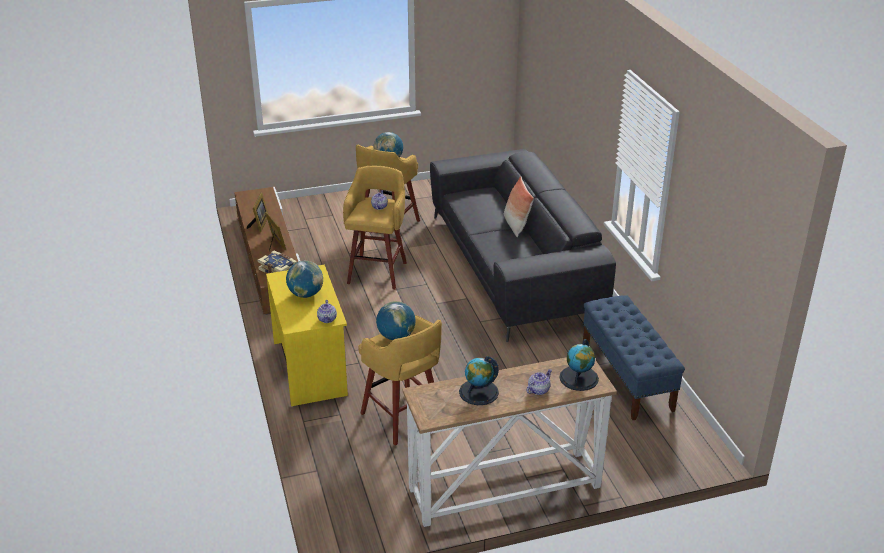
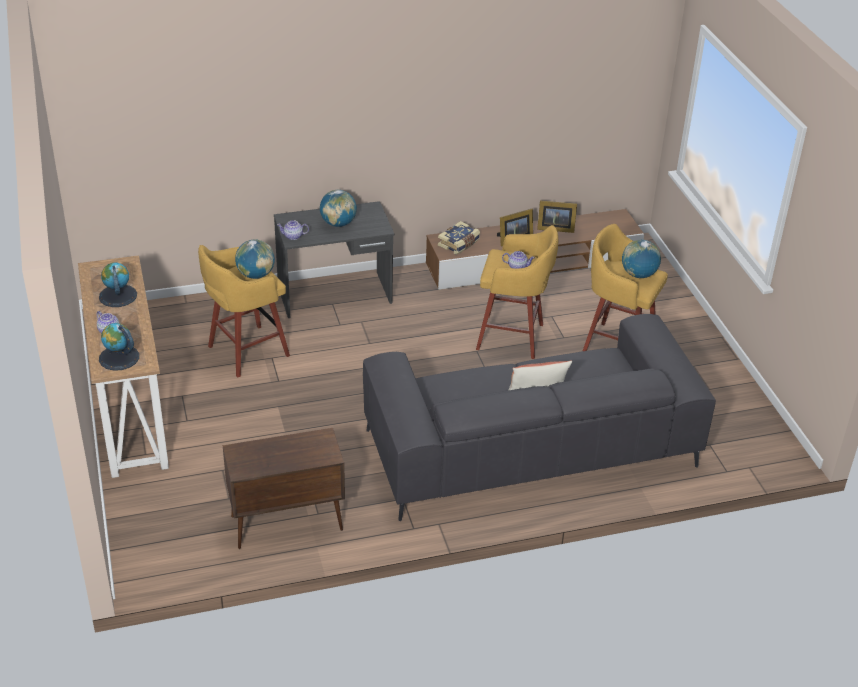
camera: 90 degrees right, 5 degrees up
(311, 367) = (335, 295): yellow desk -> grey desk
(627, 377) = (285, 523): blue bench -> brown cabinet

